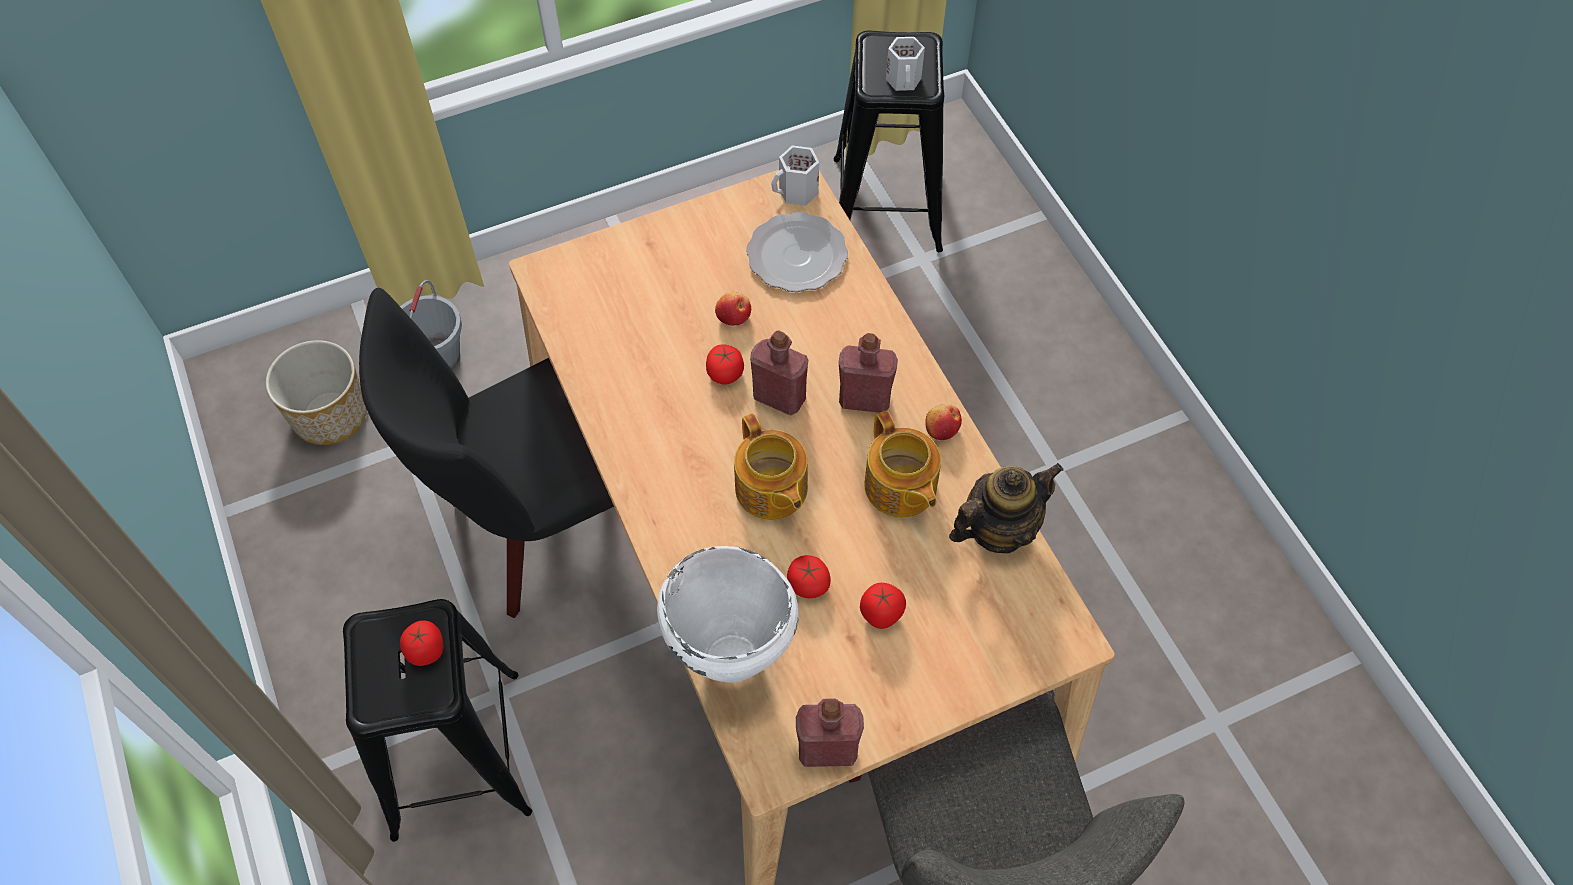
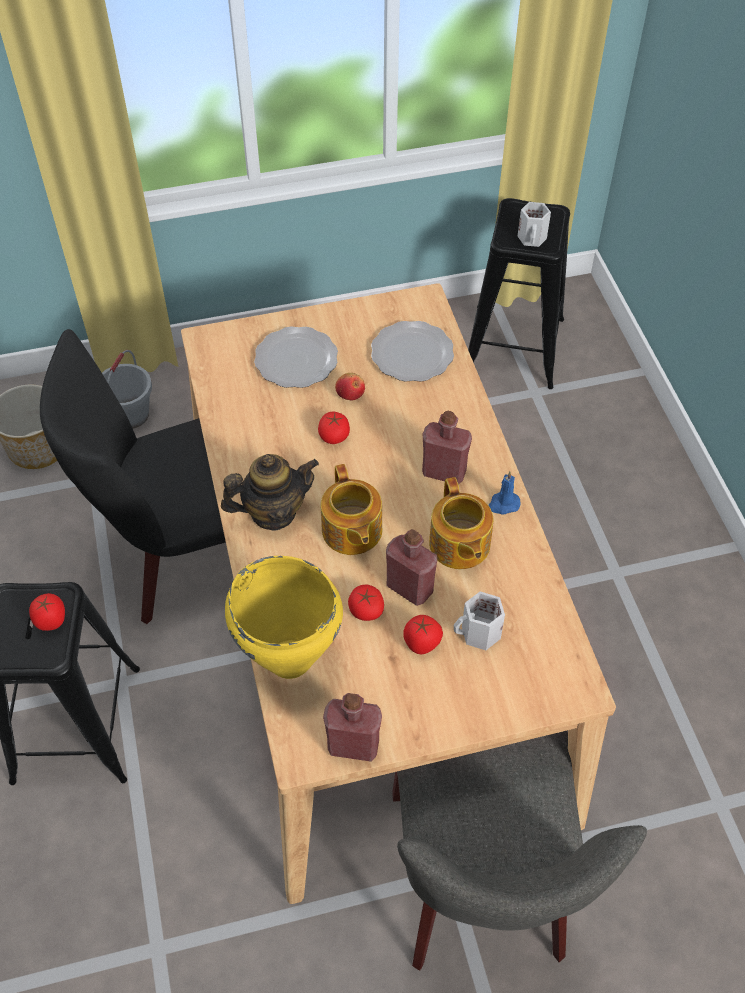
camera: 10 degrees right, 5 degrees down
(660, 282) = (297, 360): none -> plate
(732, 660) = (290, 660): white cooking pot -> yellow cooking pot
(779, 397) = (374, 460): red bottle -> red bottle (409, 587)
(797, 192) = (422, 307): white mug -> white mug (479, 634)
(941, 429) = (503, 504): apple -> blue candle
(998, 529) = (535, 590): teapot -> teapot (273, 512)

